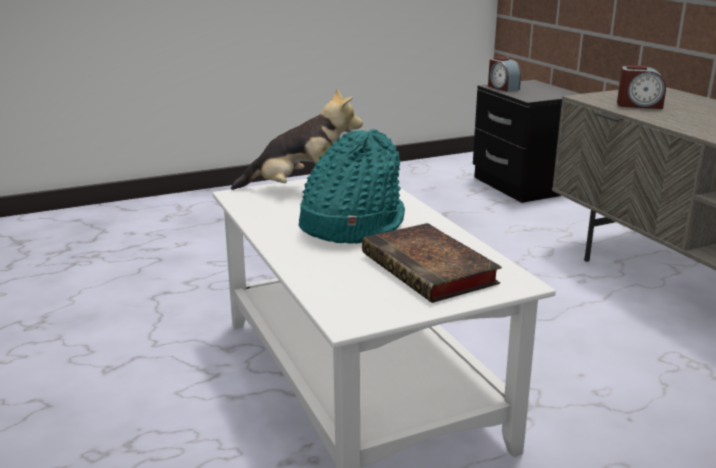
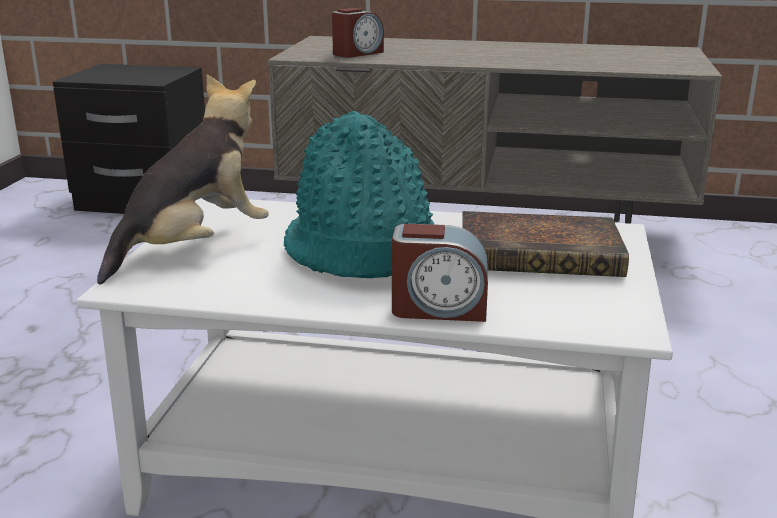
camera: 55 degrees left, 0 degrees up
(502, 87) = (91, 78): alarm clock -> alarm clock (439, 308)

